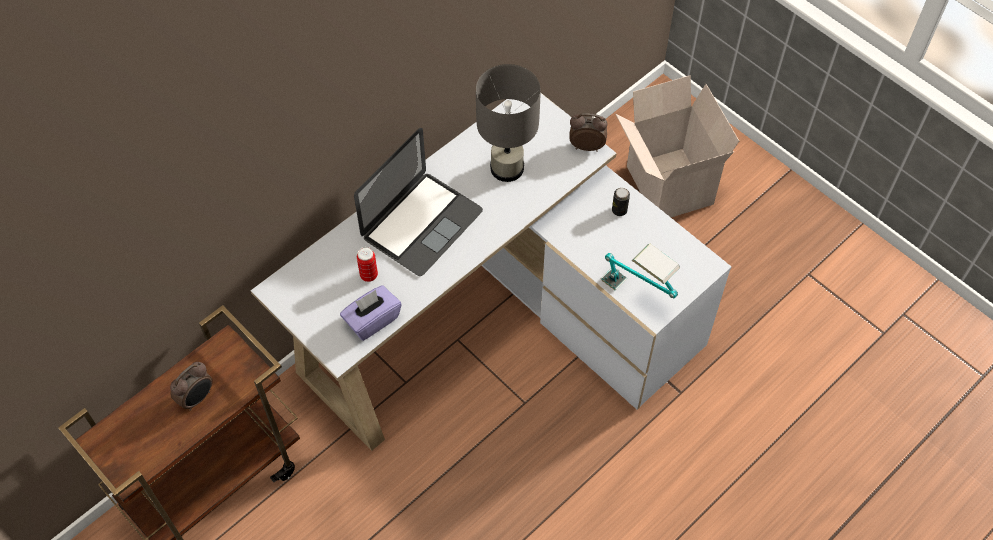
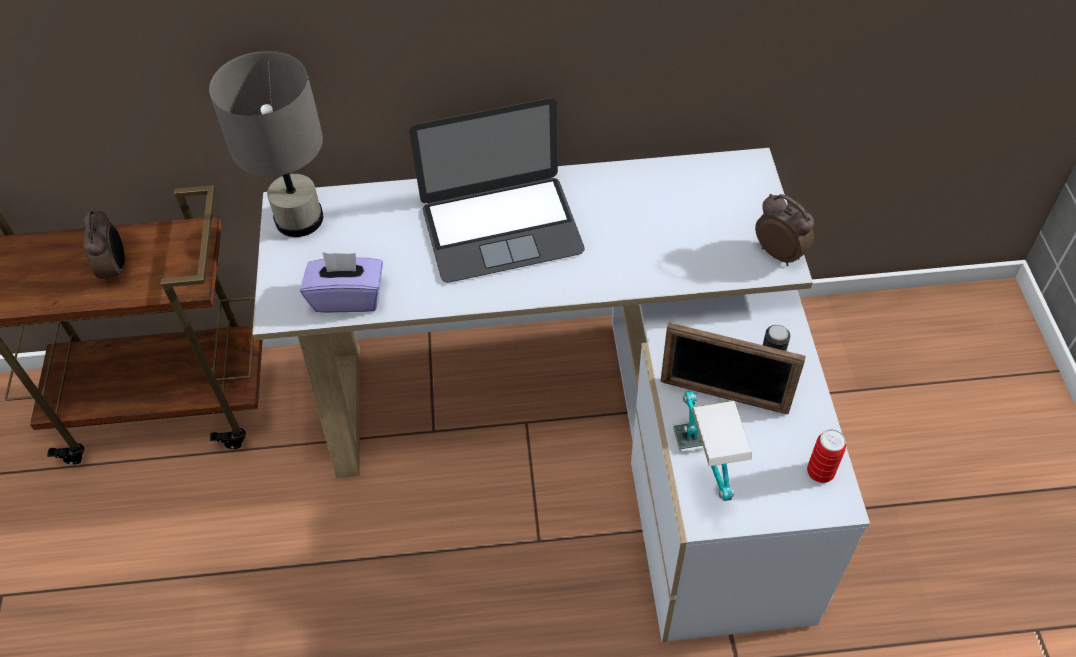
camera: 40 degrees right, 5 degrees down
(197, 398) = (116, 269): alarm clock -> alarm clock turned 90 degrees counterclockwise
(369, 275) = (392, 248): can -> can (820, 472)
(506, 168) = (655, 223): grey table lamp -> grey table lamp (299, 218)
(612, 246) = (724, 396): none -> picture frame
(666, 185) = (918, 403): cardboard box -> none

